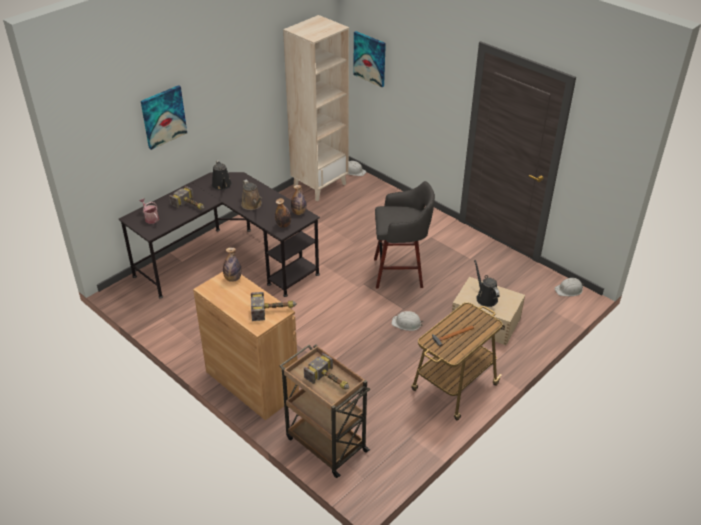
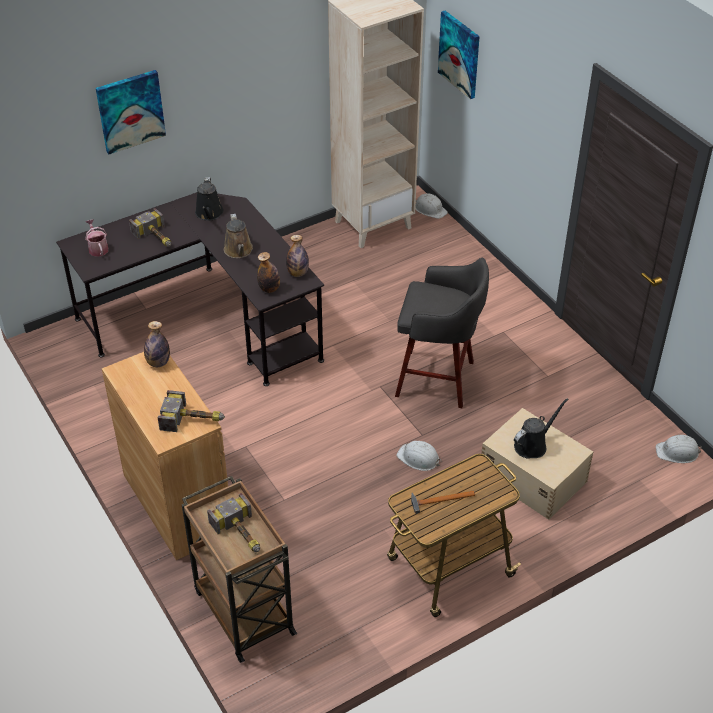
camera: 15 degrees right, 5 degrees up
(485, 297) = (533, 445): black watering can -> black watering can turned 60 degrees clockwise

